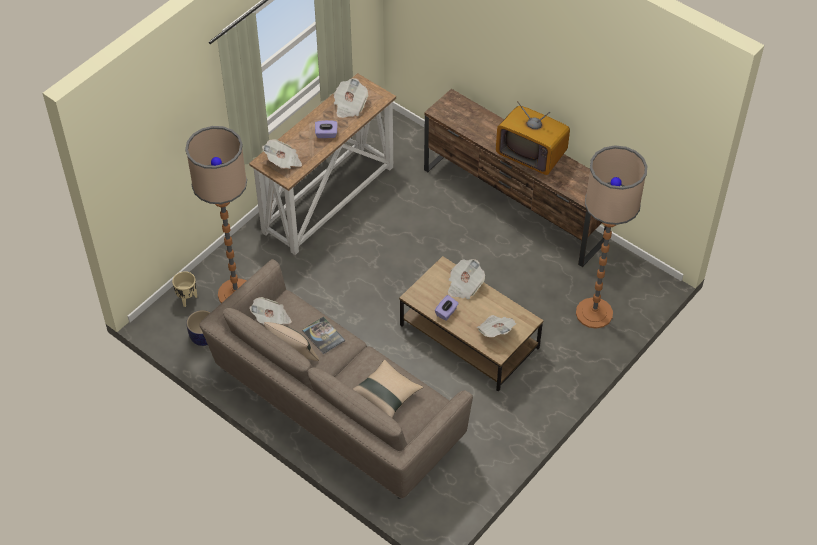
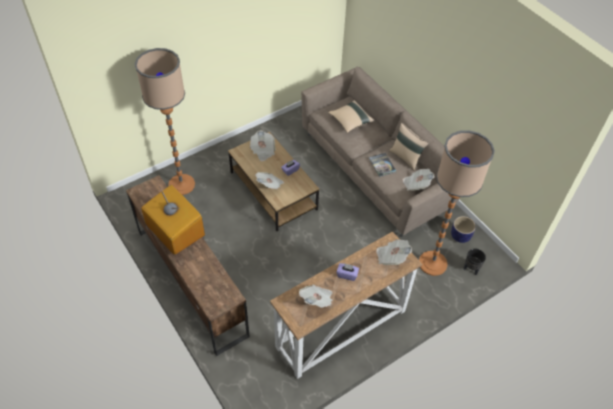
camera: 165 degrees left, 0 degrees up
(187, 298) = (471, 269): beige planter -> black planter

